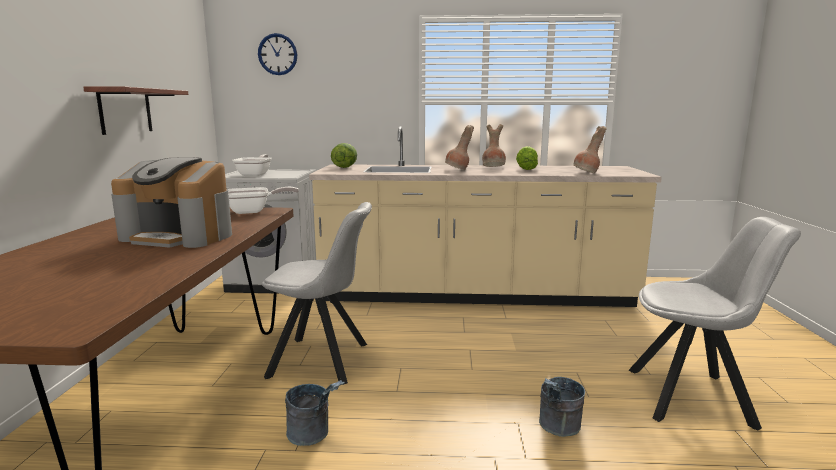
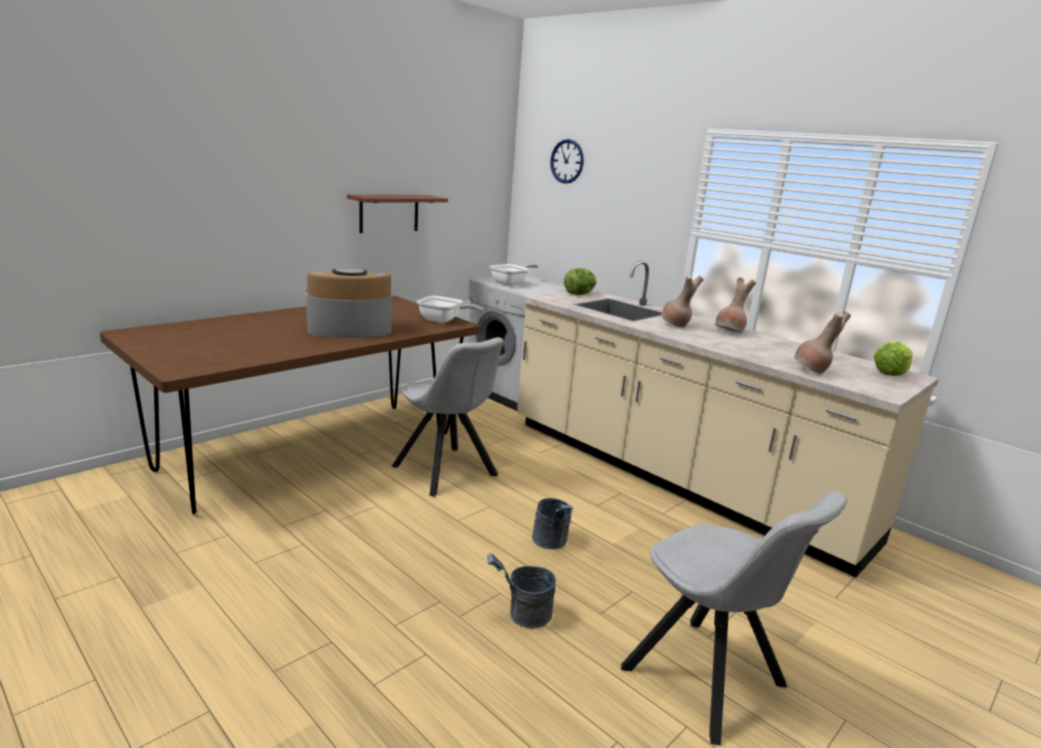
camera: 40 degrees right, 5 degrees up
(180, 236) = (349, 329): coffee machine -> coffee machine turned 105 degrees clockwise
(313, 435) = (360, 518): grey bucket -> grey bucket (551, 543)
(526, 169) = (761, 344): lettuce -> lettuce (891, 373)

